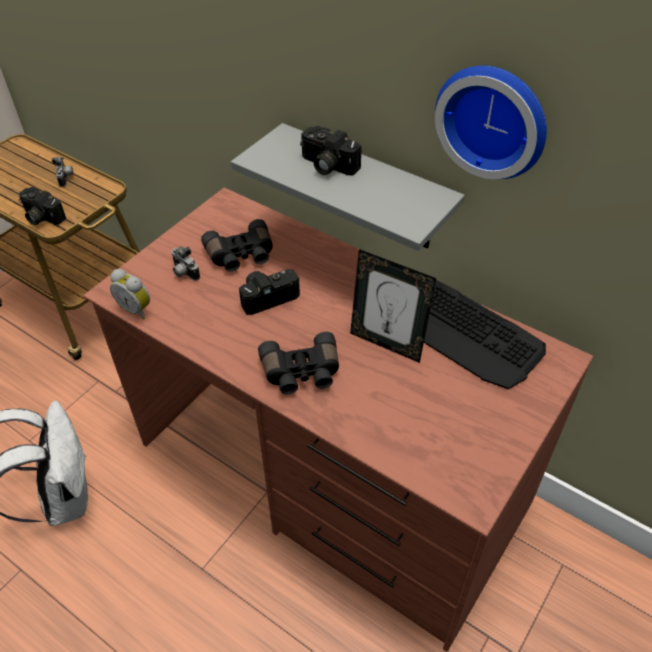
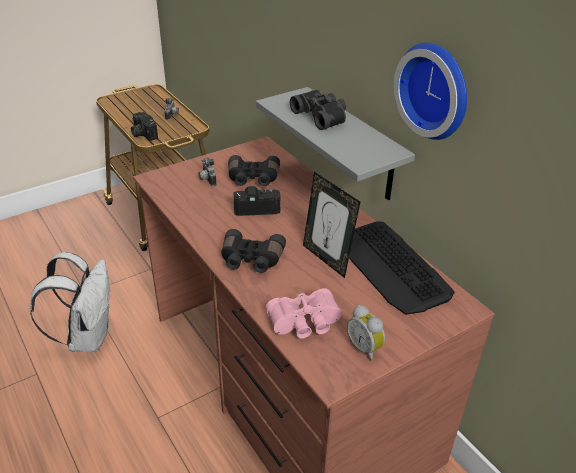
camera: 20 degrees right, 10 degrees down
(137, 309) = (162, 192): alarm clock -> alarm clock (365, 348)
(326, 165) = (321, 116): camera -> black binoculars
(408, 438) = (305, 323): none -> pink binoculars

